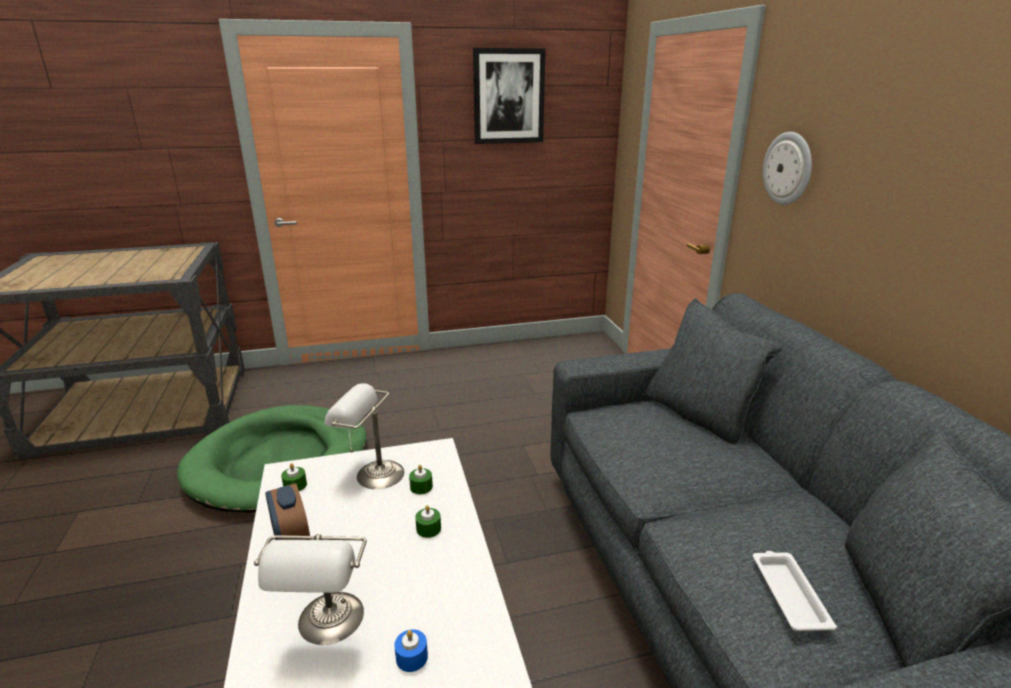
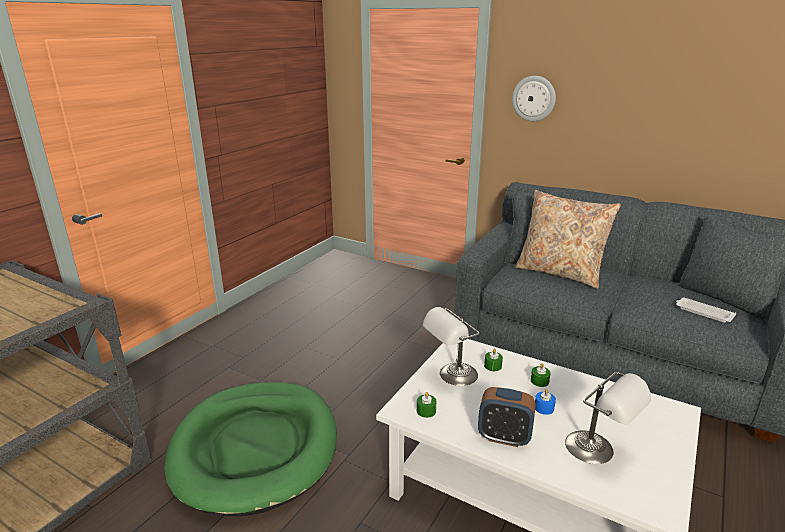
camera: 45 degrees left, 0 degrees up
(411, 657) = (647, 431): blue candle -> blue candle (544, 408)
(508, 96) = (258, 60): picture -> none
(682, 435) = (560, 273): none -> beige pillow

